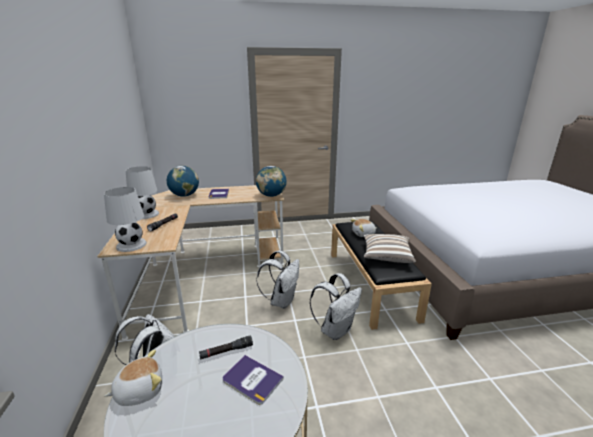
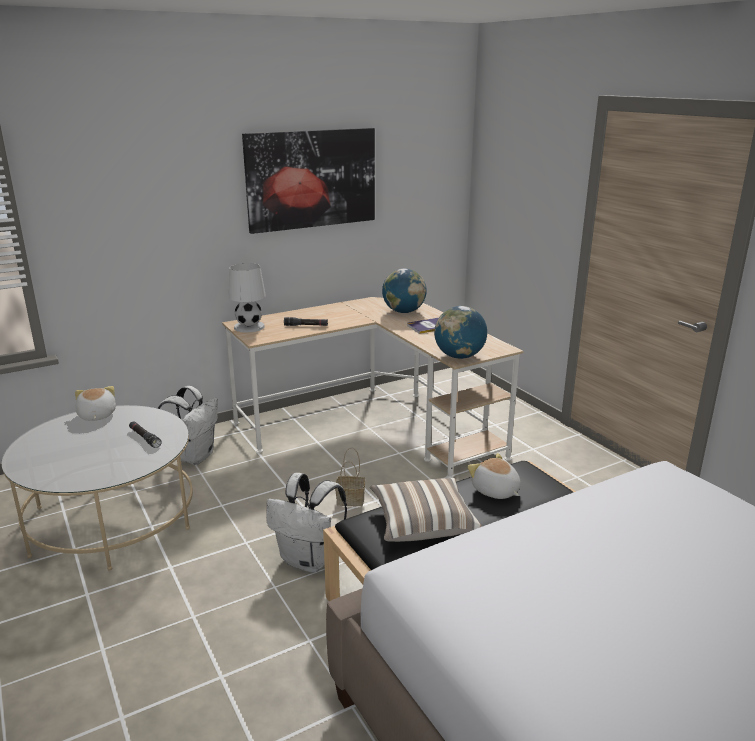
camera: 70 degrees right, 0 degrees up
(99, 110) = (311, 179): none -> picture
(139, 390) = (96, 415): plush toy -> plush toy turned 150 degrees counterclockwise
(146, 214) = (327, 311): white table lamp -> none
(252, 379) = (109, 458): book -> none
(281, 301) = (351, 499): white backpack -> basket

